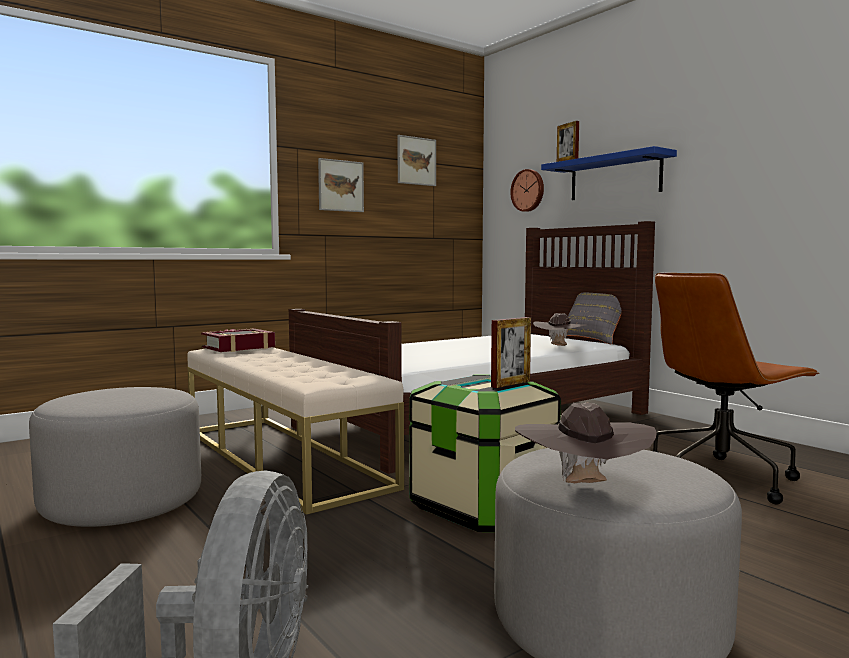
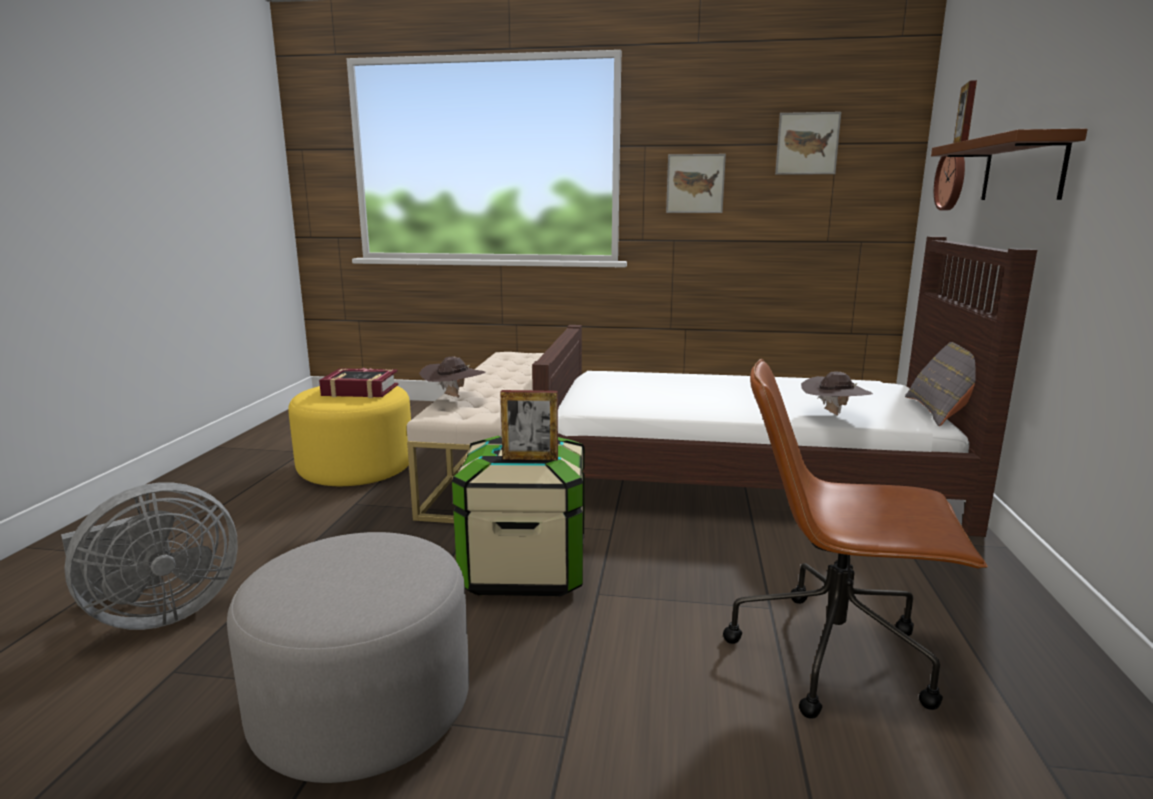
camera: 45 degrees right, 10 degrees up
(122, 501) = (356, 468): grey ottoman -> yellow ottoman
(238, 347) = (524, 355): book -> book (360, 390)
(583, 487) = (278, 576): brown hat -> brown hat (454, 398)
(615, 177) = (1022, 169): blue shelf -> brown shelf

